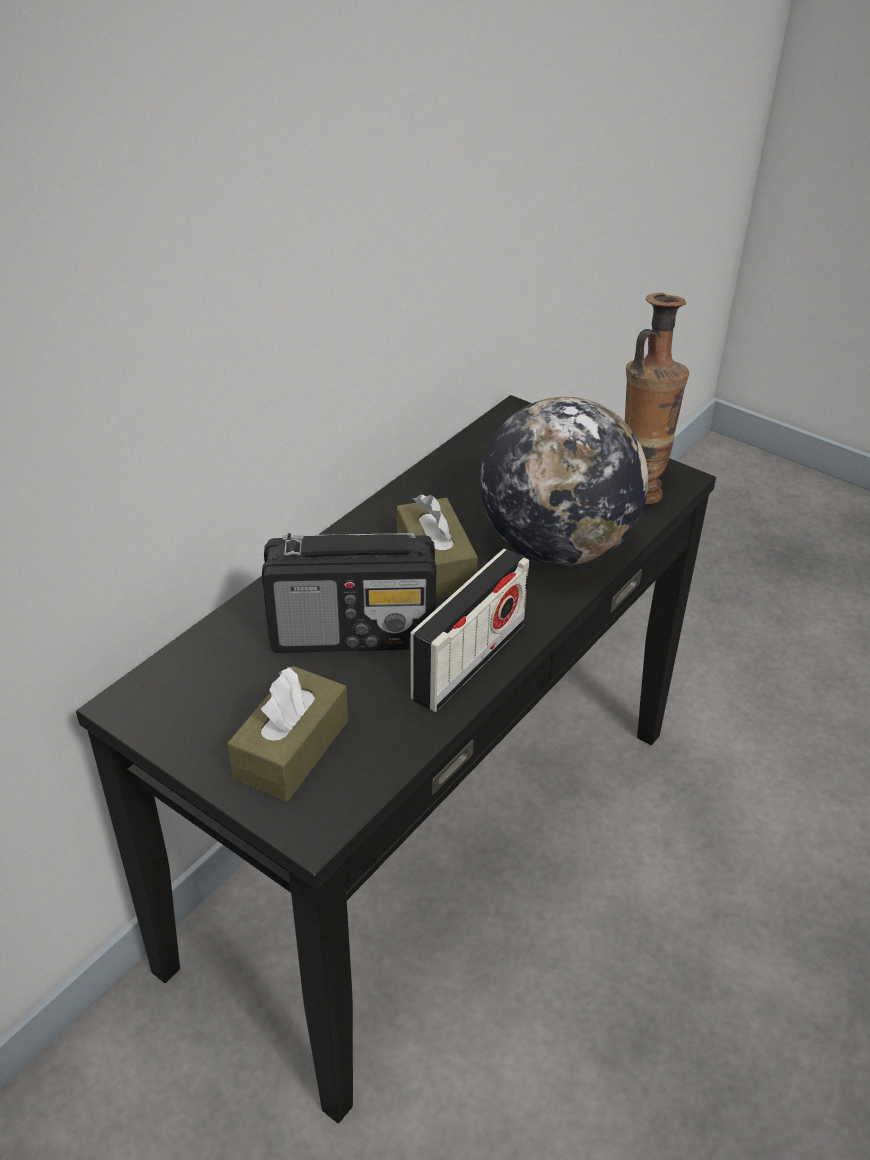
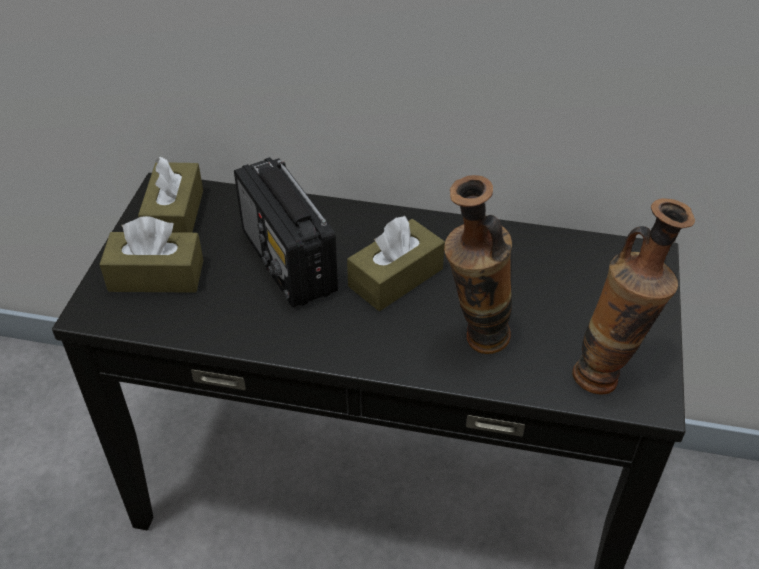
camera: 65 degrees right, 5 degrees up
(191, 705) = (175, 216): none -> brown tissue box
(468, 661) = (294, 335): radio -> none
(556, 547) = (473, 343): globe -> vase

